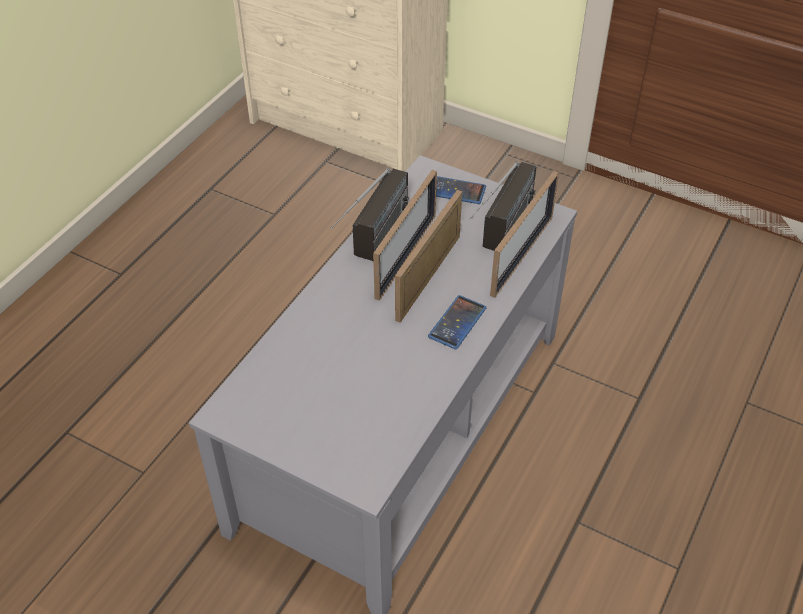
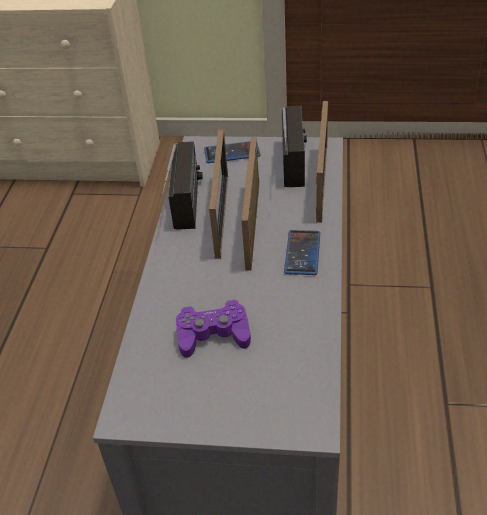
camera: 20 degrees left, 5 degrees down
(332, 371) = (213, 335): none -> purple game controller

